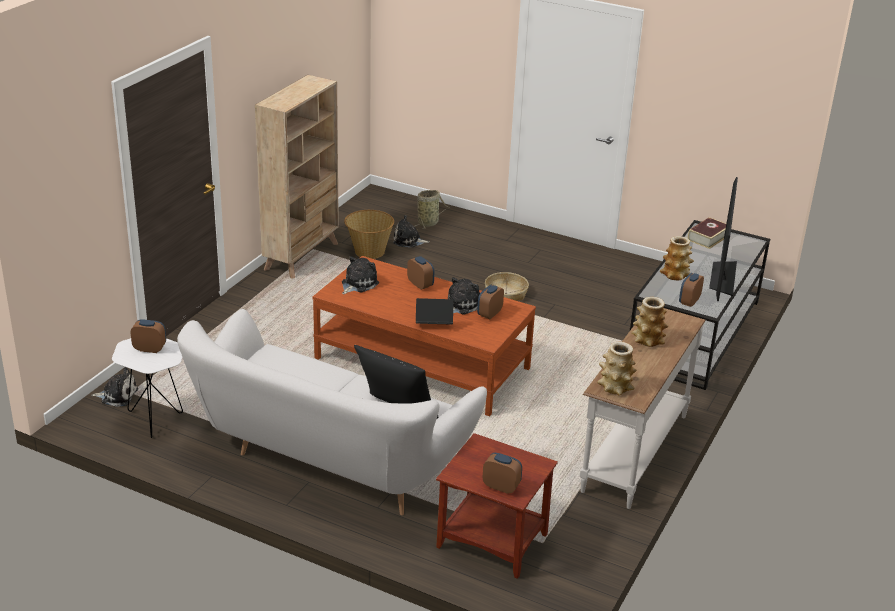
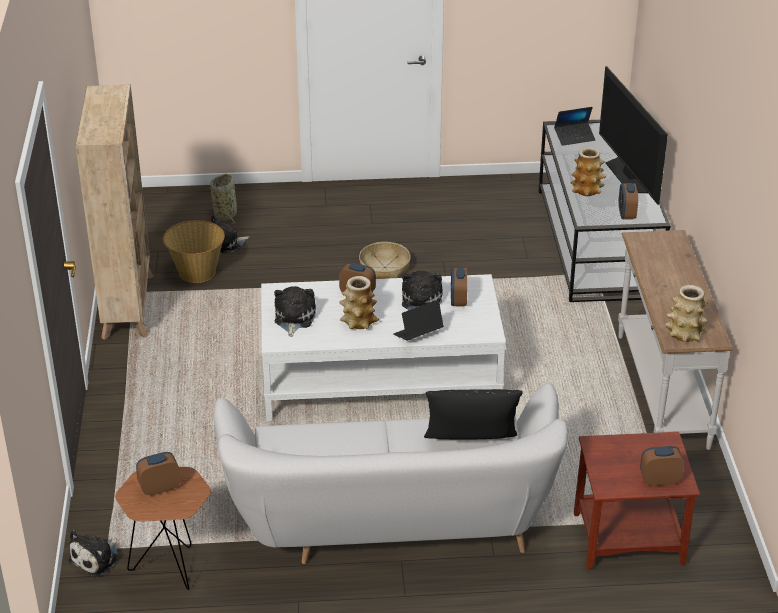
camera: 30 degrees left, 5 degrees up
(117, 396) = (96, 559): plush toy -> plush toy turned 150 degrees clockwise
(155, 421) = (172, 568): white side table -> brown side table
(421, 363) = (380, 380): brown coffee table -> white coffee table
(648, 340) = (661, 272): vase -> vase (358, 322)
(708, 238) = (574, 137): book -> laptop

